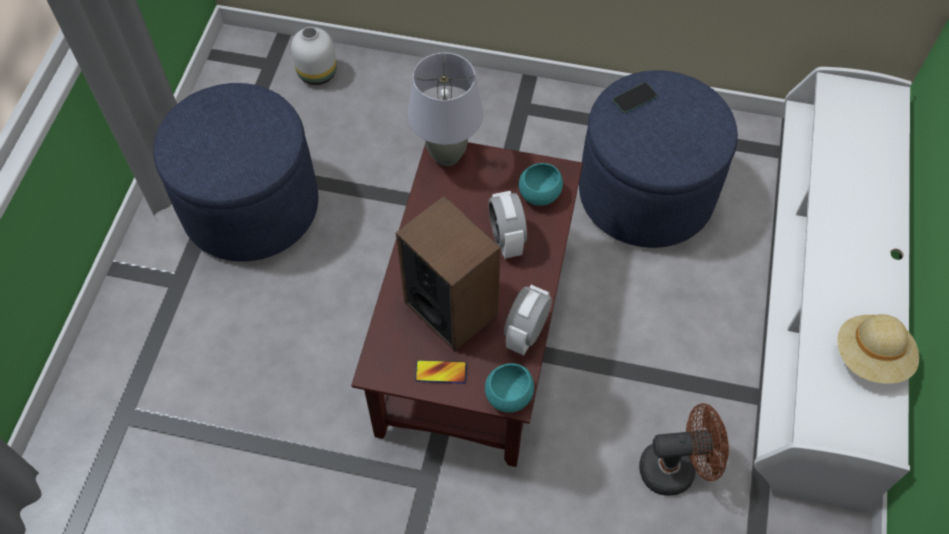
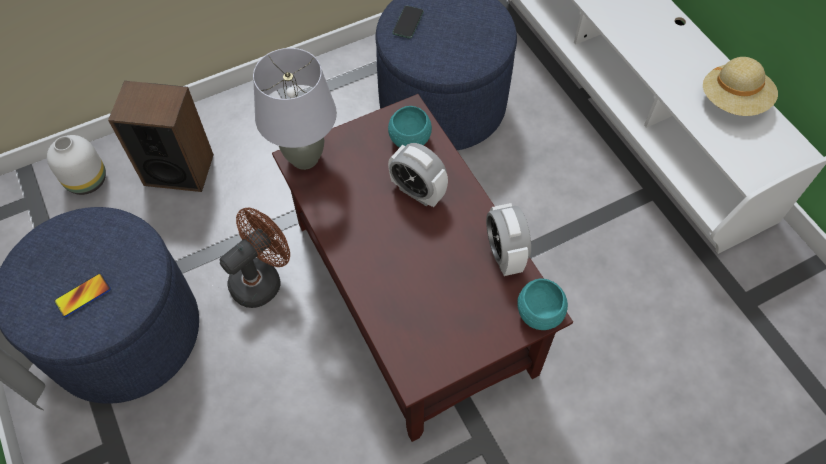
camera: 40 degrees left, 0 degrees up
(441, 372) = (469, 336): phone -> phone (83, 295)
(451, 308) = (427, 278): speaker -> speaker (179, 169)
(676, 468) = (645, 285): brown fan -> brown fan (262, 279)

